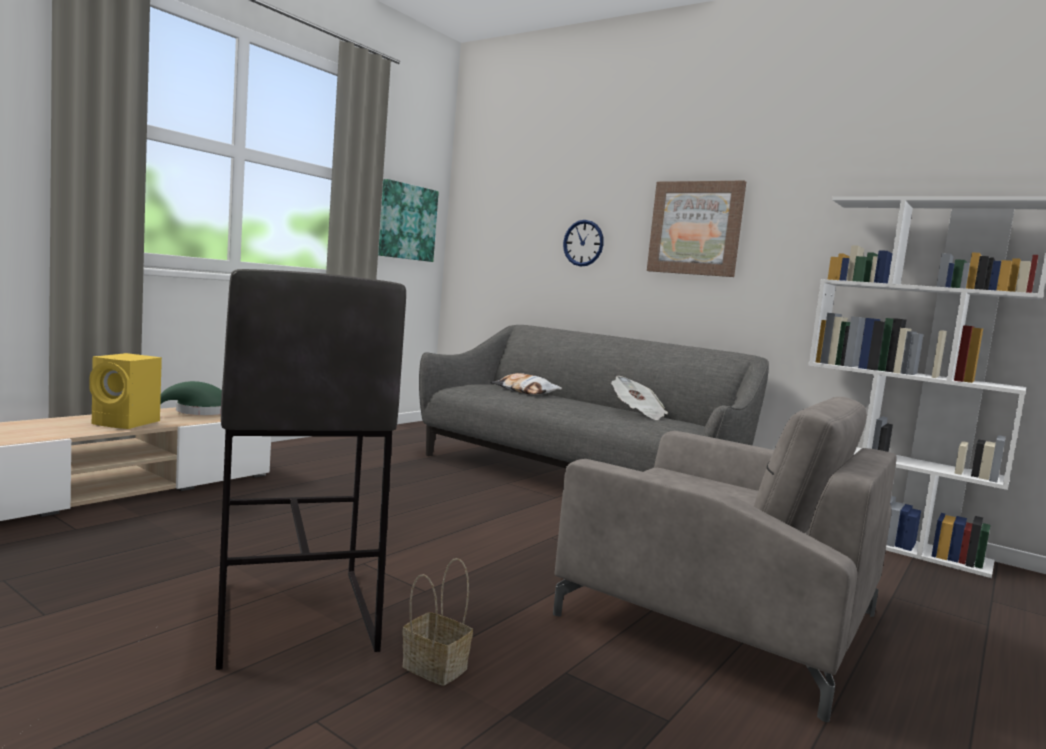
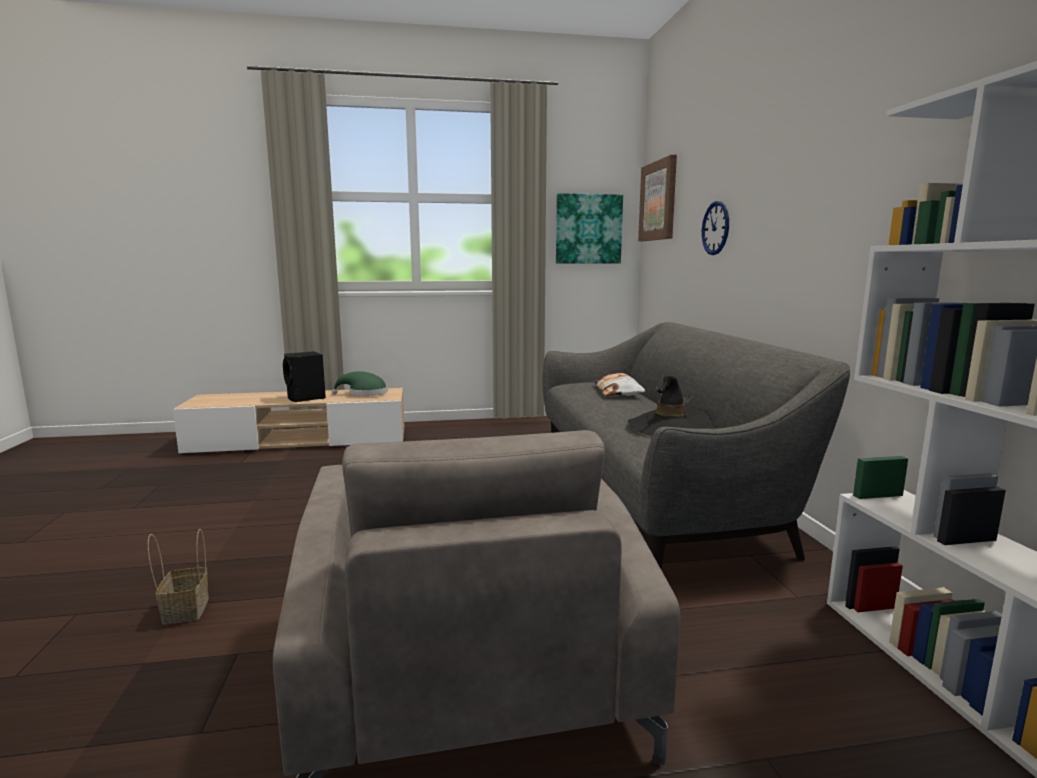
camera: 45 degrees right, 5 degrees up
(127, 423) = (306, 398): yellow speaker -> black speaker
(292, 616) = (206, 545): grey stool -> none
(638, 414) = (669, 426): newspaper -> black hat
(695, 228) = (800, 192): picture -> picture (658, 201)

